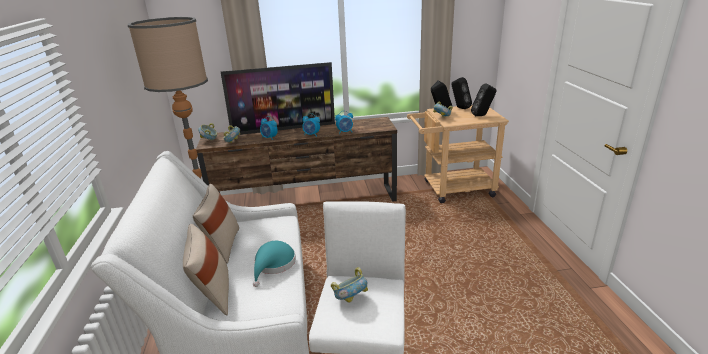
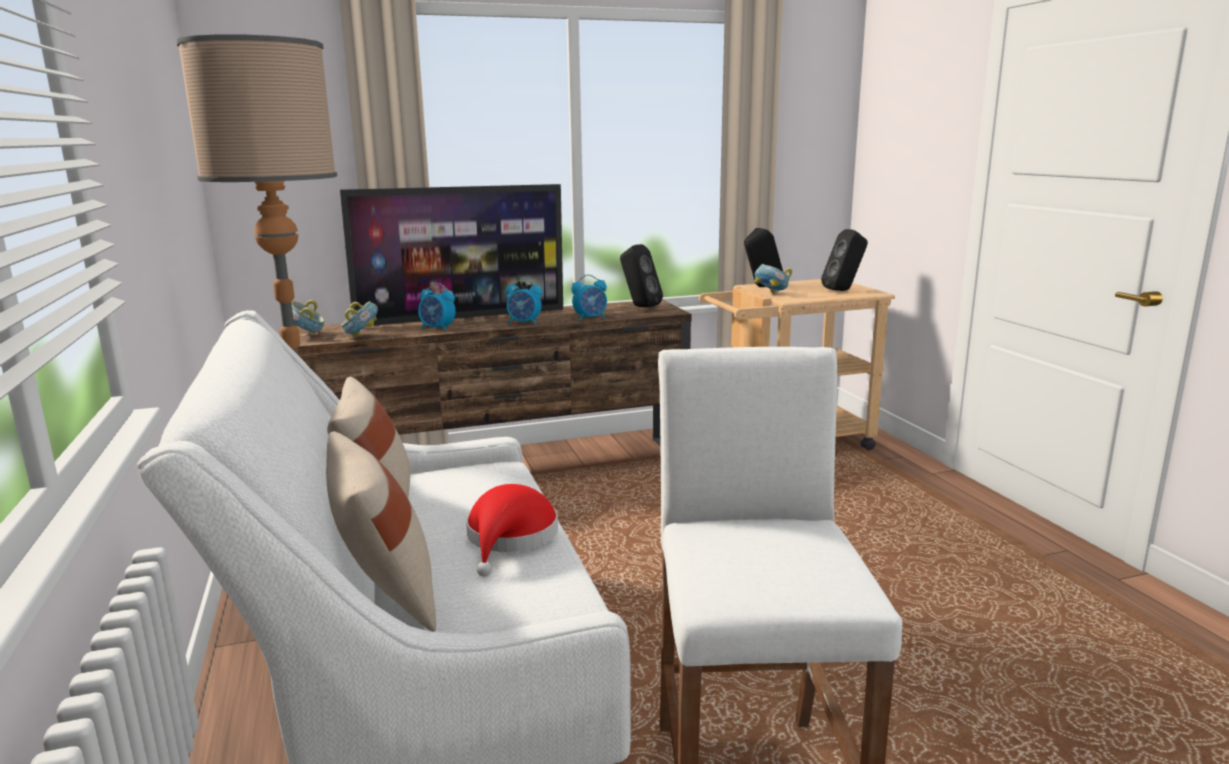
camera: 10 degrees left, 10 degrees down
(274, 265) = (510, 538): turquoise hat -> red hat
(351, 299) = (748, 551): bowl -> none
(459, 108) = (794, 283): black speaker -> black speaker (639, 306)

